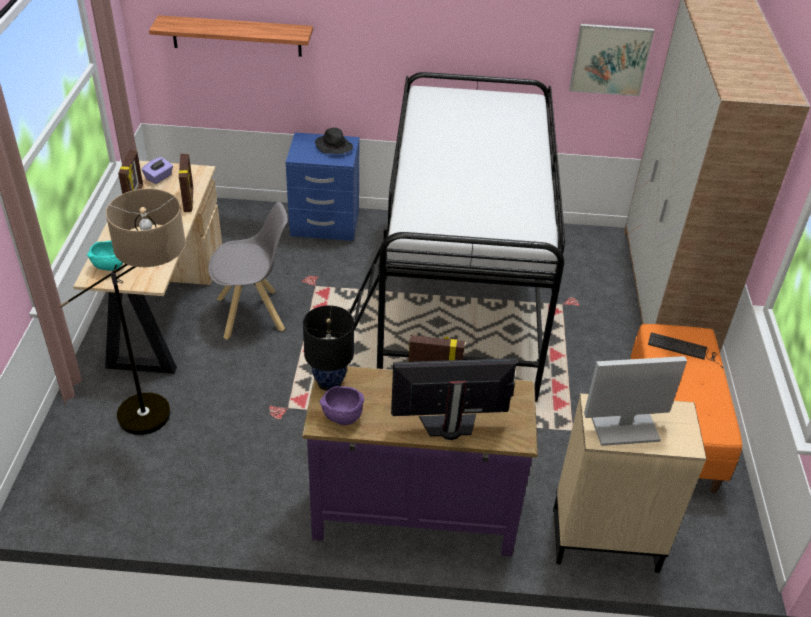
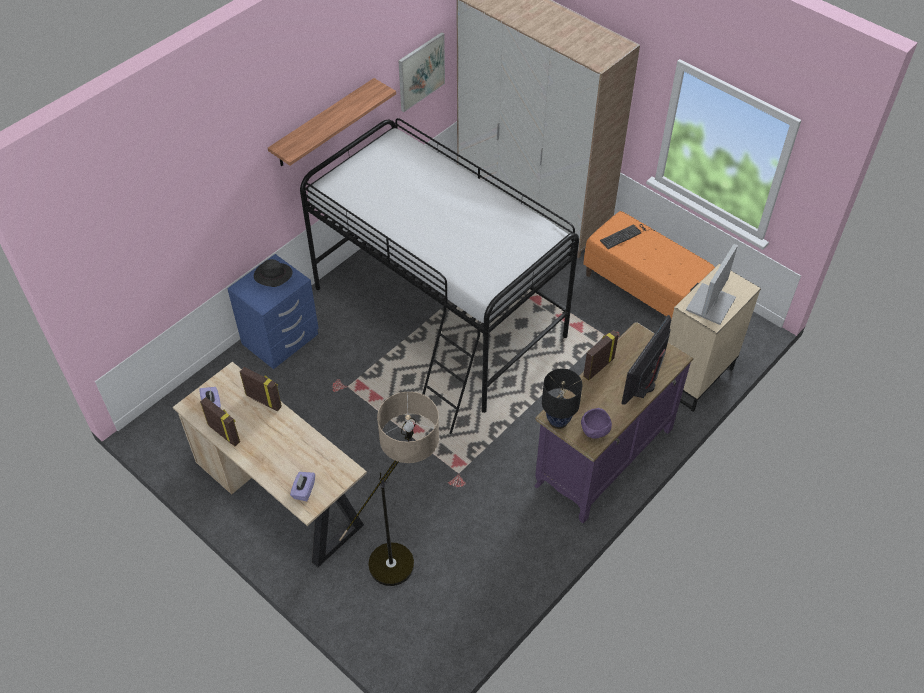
camera: 50 degrees left, 10 degrees up
(109, 267) = (303, 491): turquoise bowl -> purple tissue box
(236, 36) = (162, 247): shelf -> shelf (323, 123)
(253, 314) = (342, 442): grey chair -> none

